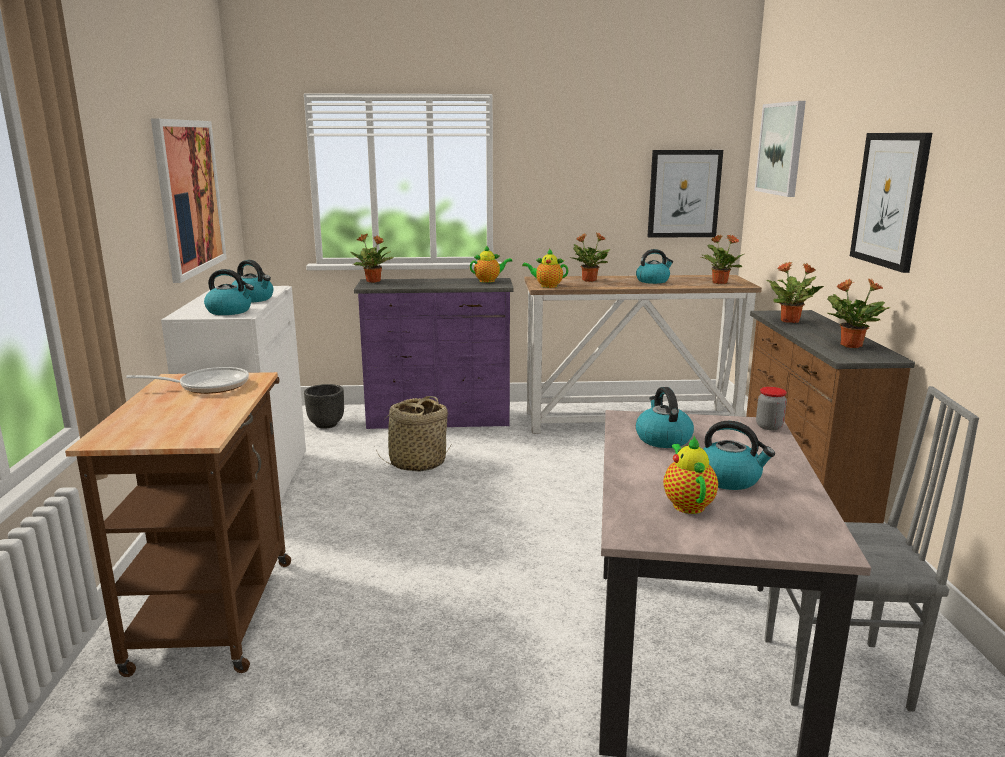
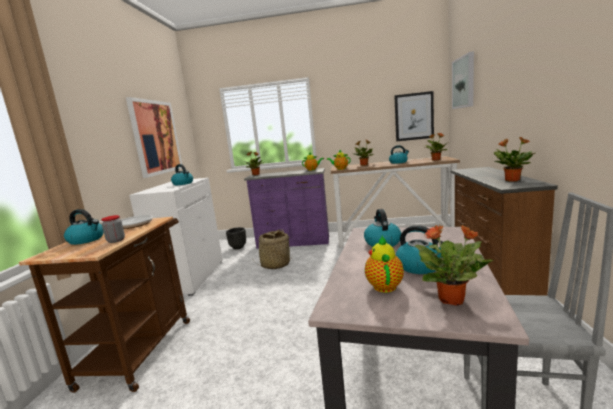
camera: 10 degrees right, 5 degrees down
(230, 311) = (165, 189): kettle -> kettle (87, 240)
(769, 426) = (456, 232): jar -> jar (116, 240)
(790, 321) = (474, 172): potted plant -> potted plant (452, 300)
(890, 200) = (529, 88): picture -> none

